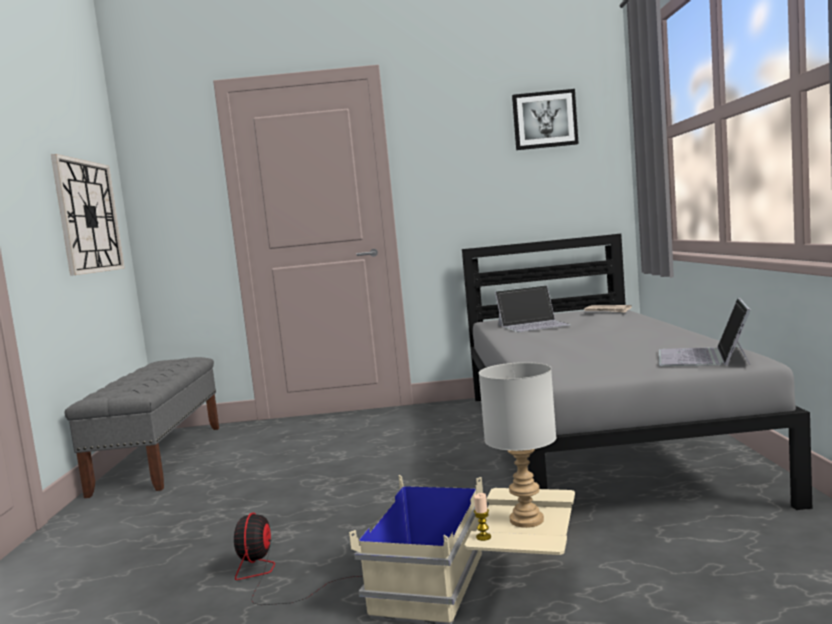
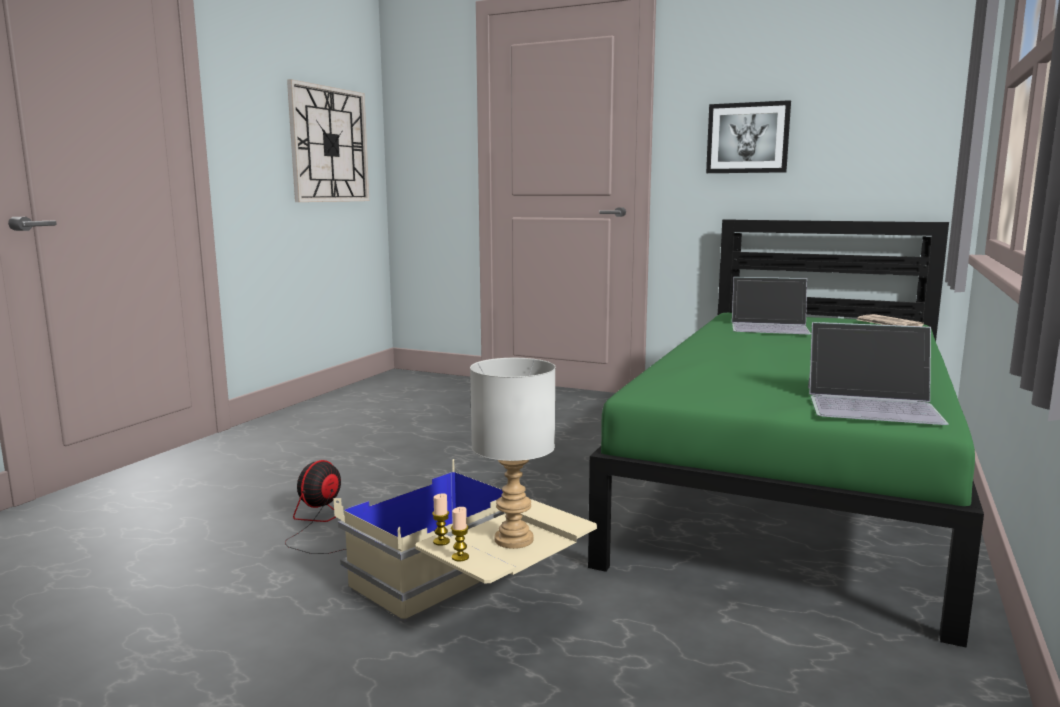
camera: 25 degrees right, 5 degrees up
(160, 458) = (366, 395): grey bench -> none
(516, 543) = (460, 557): none -> candle
(544, 120) = (865, 55): picture -> picture (748, 138)
(596, 438) = (795, 483): grey bed -> green bed
(703, 357) = (873, 404): laptop -> laptop turned 120 degrees counterclockwise

